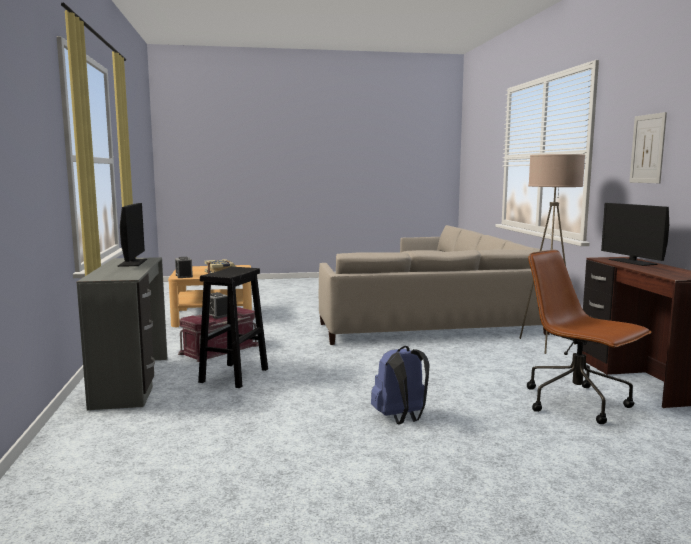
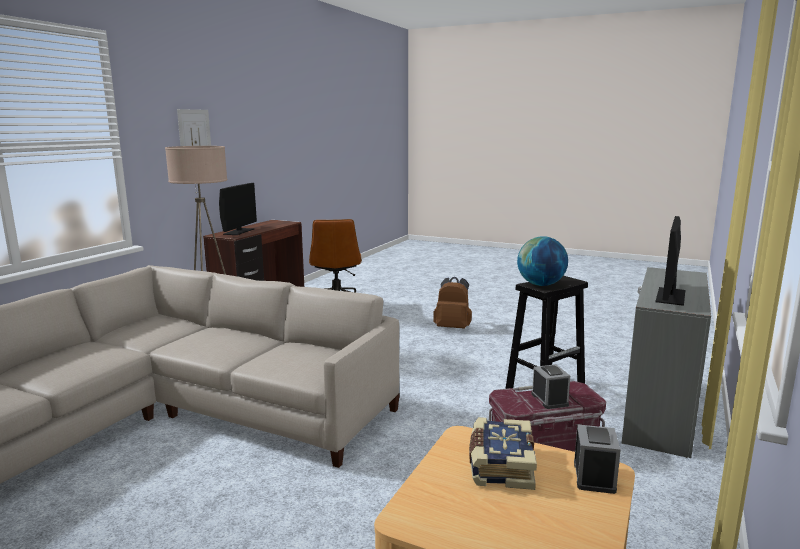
camera: 145 degrees left, 5 degrees up
(238, 269) = (540, 285): none -> globe
(401, 418) = (453, 328): blue backpack -> brown backpack

